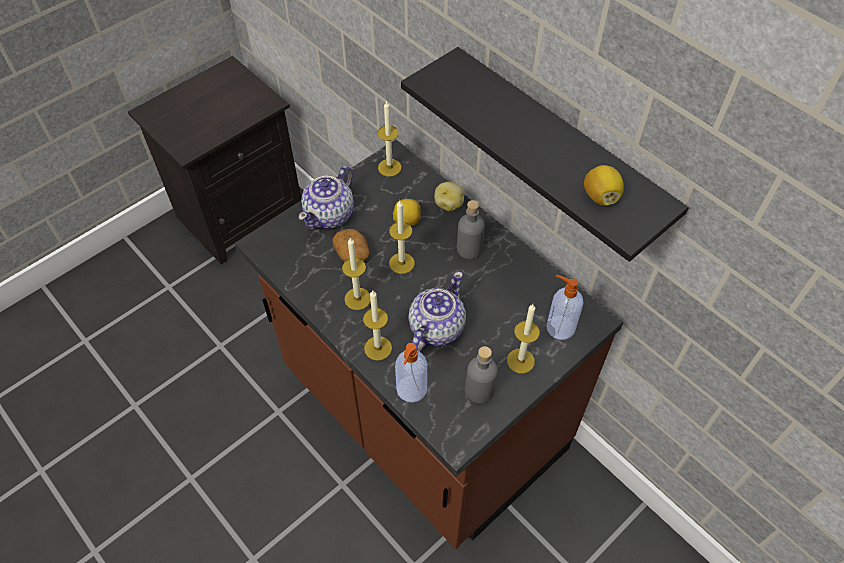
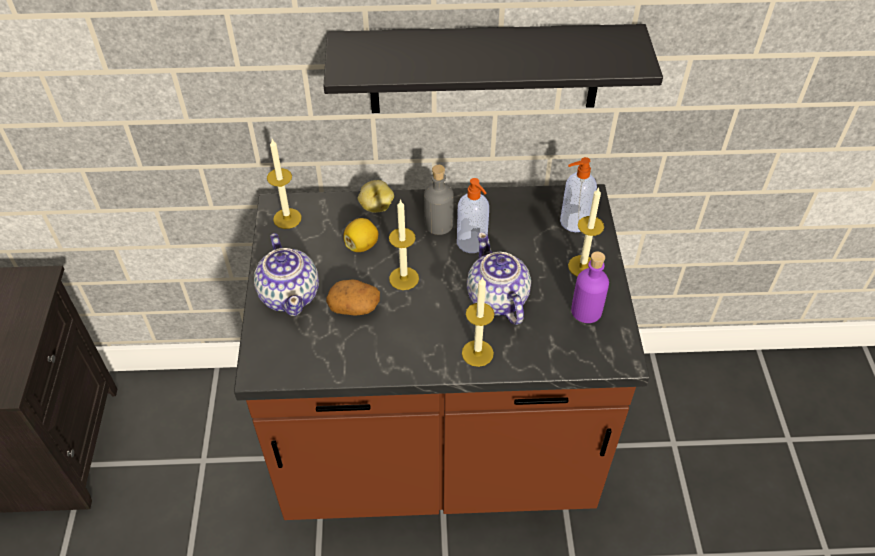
camera: 50 degrees left, 5 degrees down
(357, 298) = (408, 334): candle -> none
(411, 390) = (543, 357): soap dispenser -> soap dispenser (472, 243)
(479, 390) = (586, 311): grey bottle -> purple bottle
(600, 196) = (589, 56): lemon -> none

